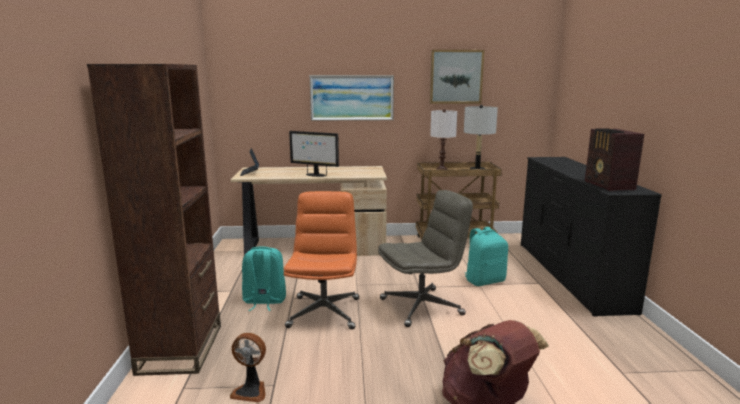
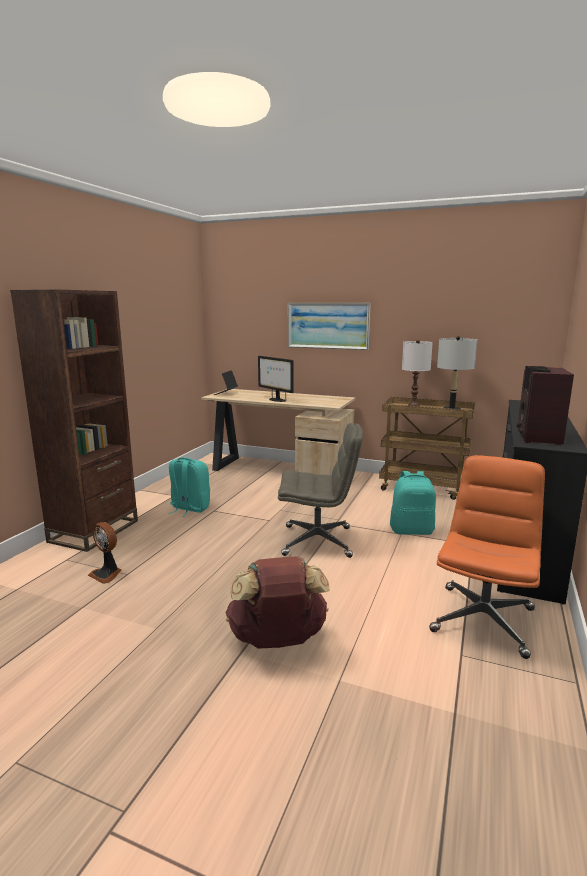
camera: 25 degrees right, 0 degrees up
(324, 312) = (226, 527): orange office chair -> orange office chair (483, 619)
(456, 77) = (439, 304): picture -> none

